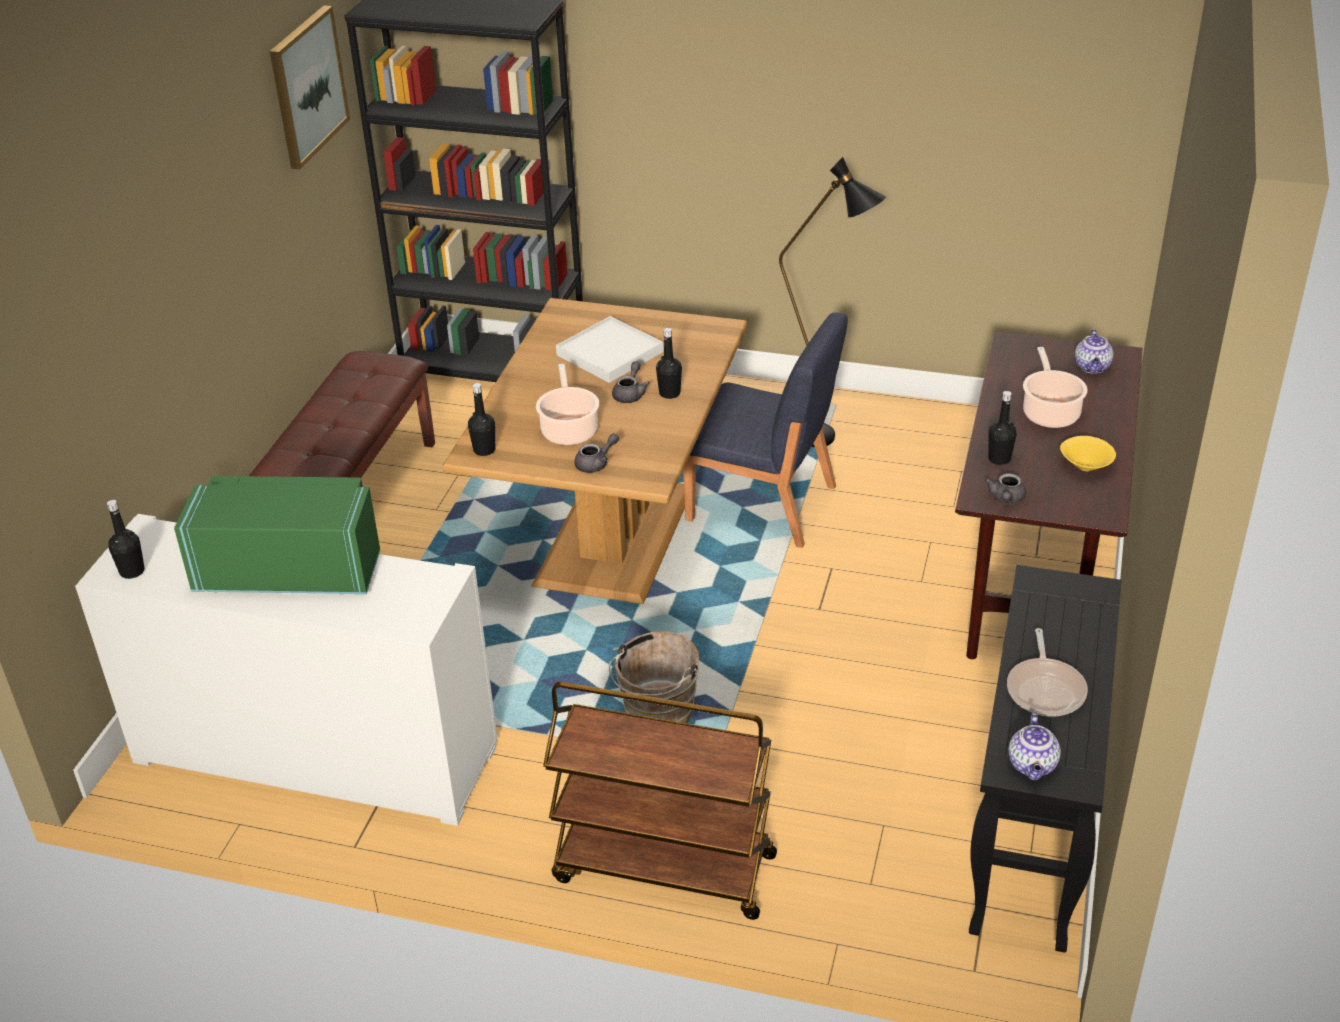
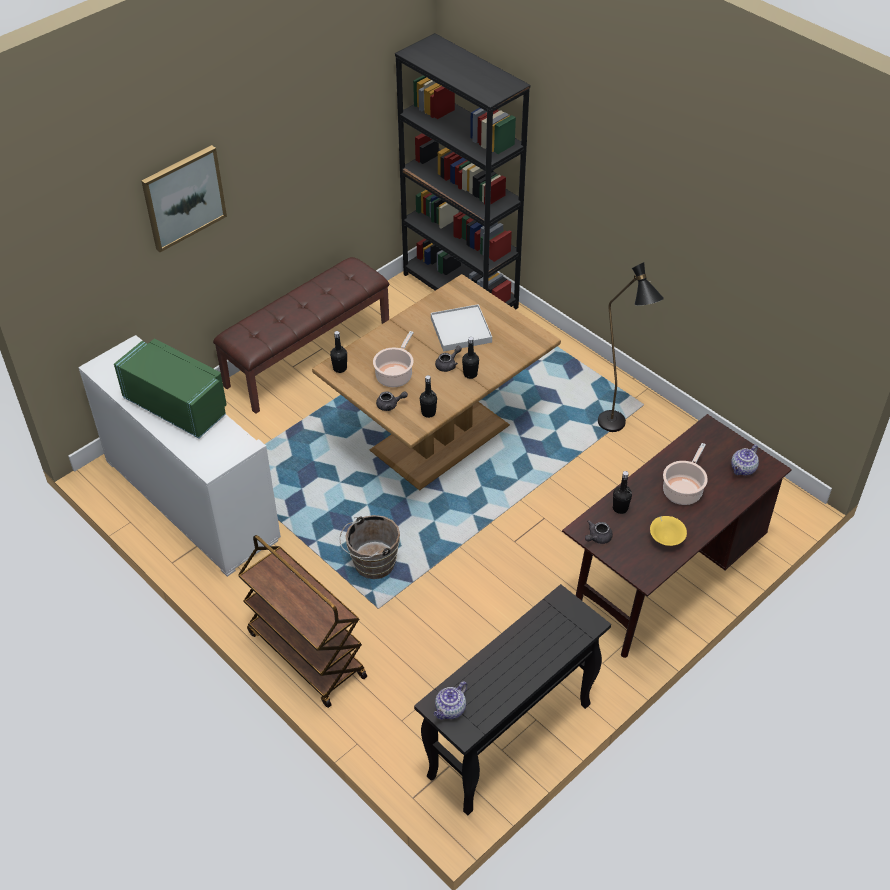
camera: 30 degrees right, 10 degrees up
(132, 571) = (108, 370): black bottle -> black bottle (428, 413)
(307, 86) = (350, 96): picture -> picture (183, 197)
(763, 504) = (540, 456): blue chair -> none
(1045, 689) = (501, 669): frying pan -> none

